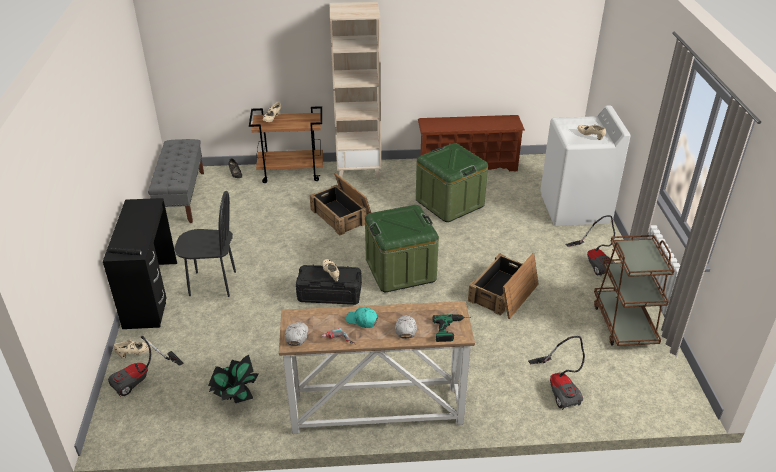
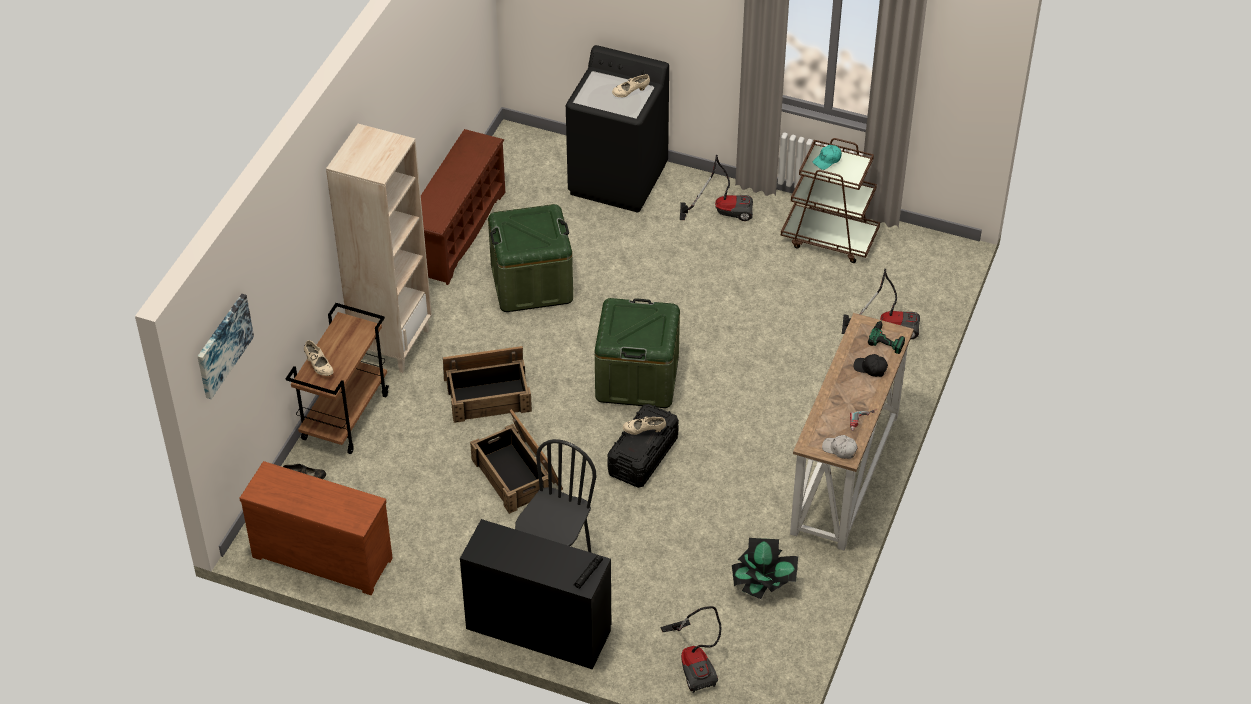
camera: 65 degrees left, 10 degrees up
(135, 353) = (645, 663): beige shoe -> none
(181, 197) = (323, 555): grey bench -> brown dresser
(184, 30) = (223, 345): none -> picture
(362, 320) = (843, 395): turquoise cap -> turquoise cap (827, 160)
(405, 328) = (870, 368): white cap -> black cap
(504, 293) = (731, 307): crate -> crate (518, 474)
(575, 208) = (618, 179): white washing machine -> black washing machine

